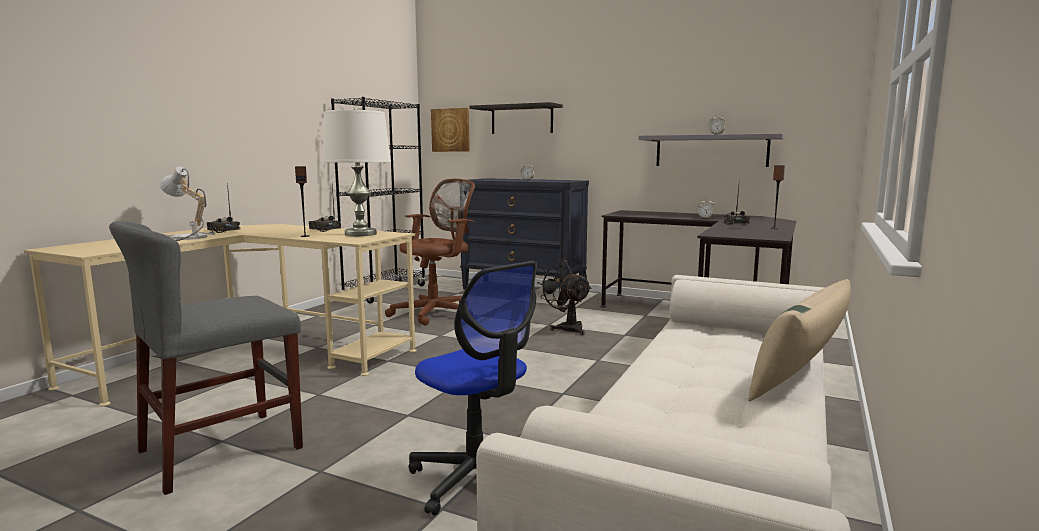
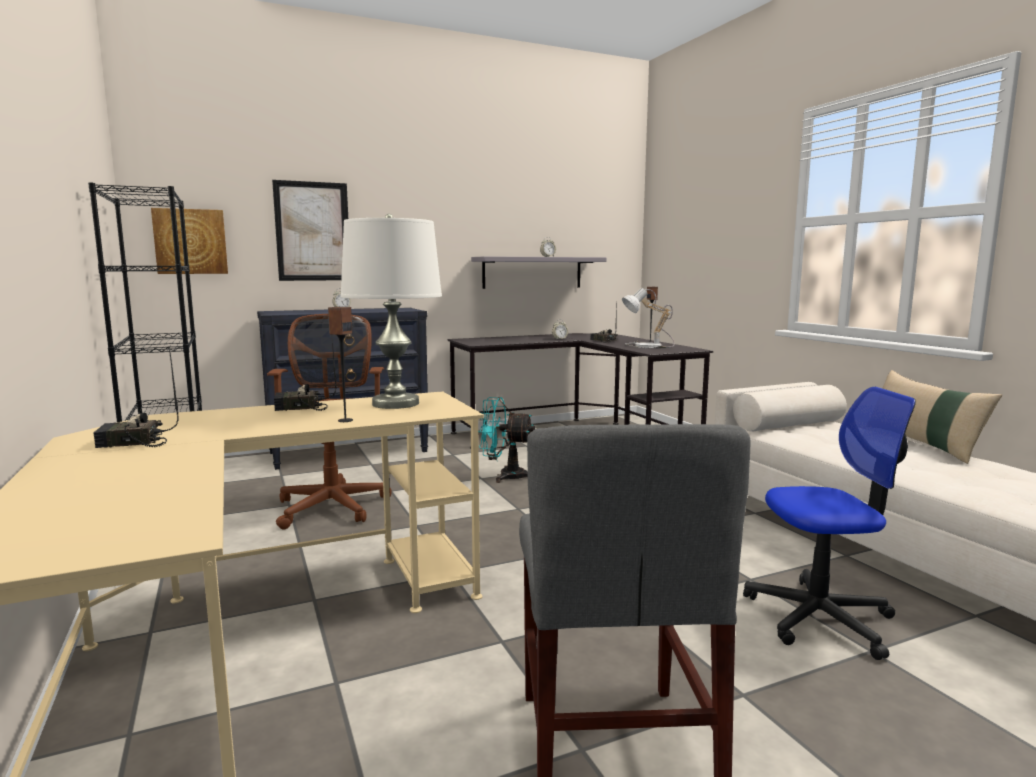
camera: 50 degrees left, 0 degrees up
(184, 237) = (154, 467): table lamp -> table lamp (648, 346)
(522, 119) = (312, 231): shelf -> picture
(567, 328) = (505, 476): black fan -> turquoise fan

